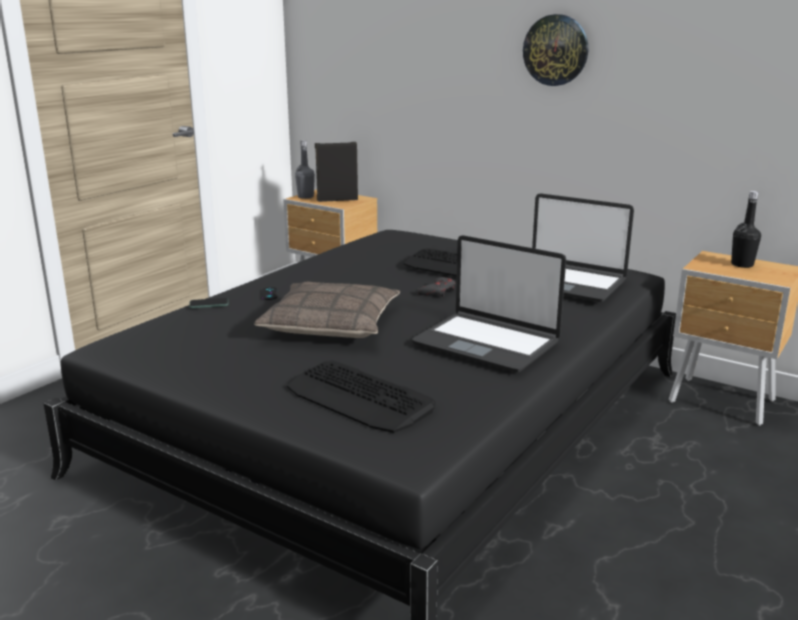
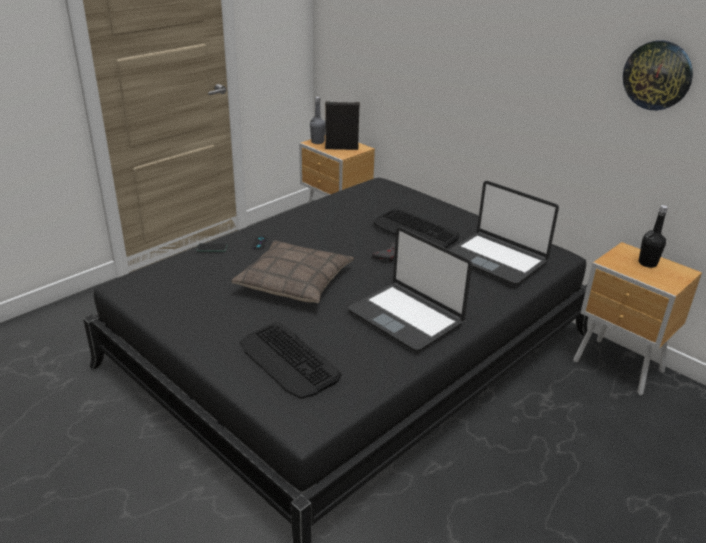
camera: 10 degrees right, 10 degrees up
(556, 50) = (522, 52): wall clock -> wall clock (657, 75)

